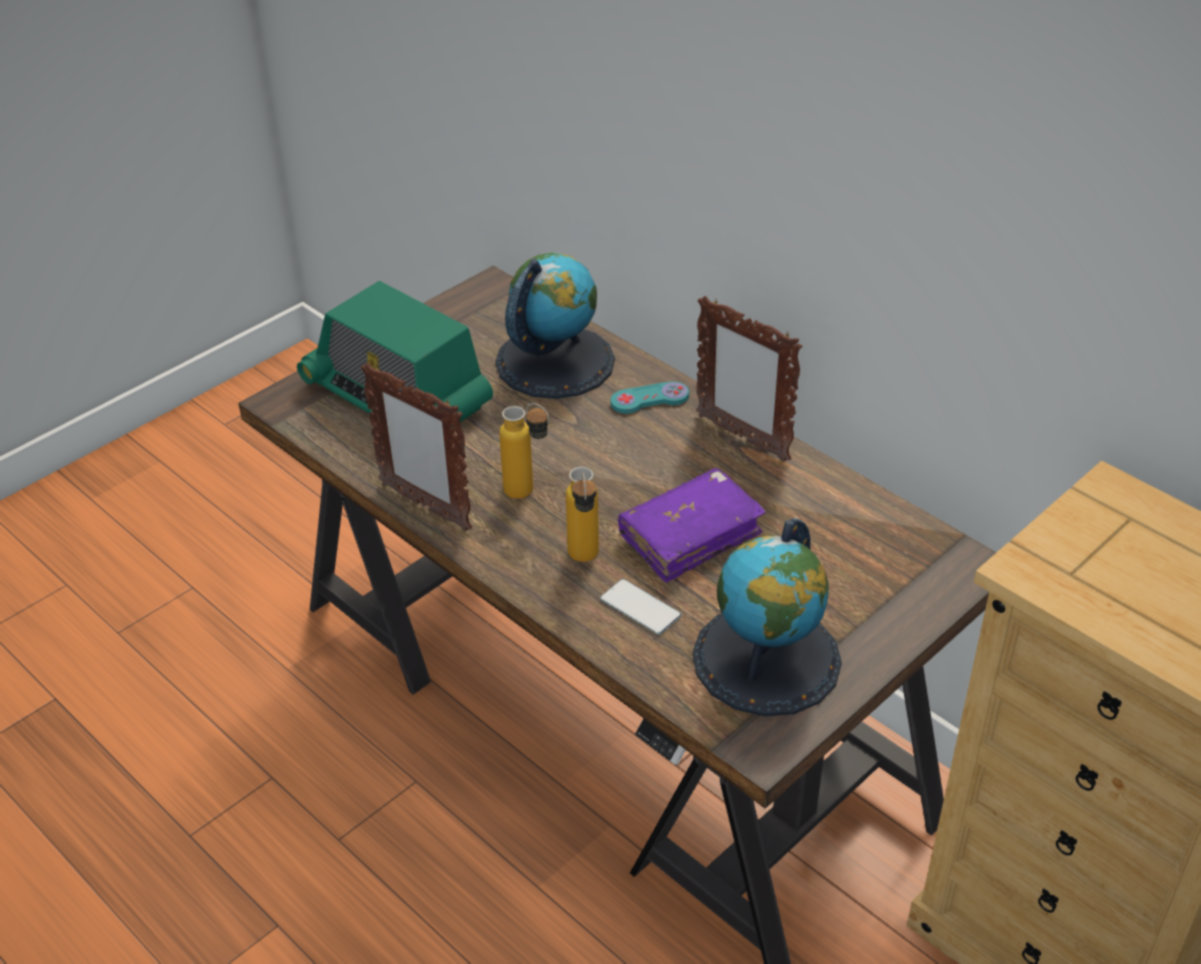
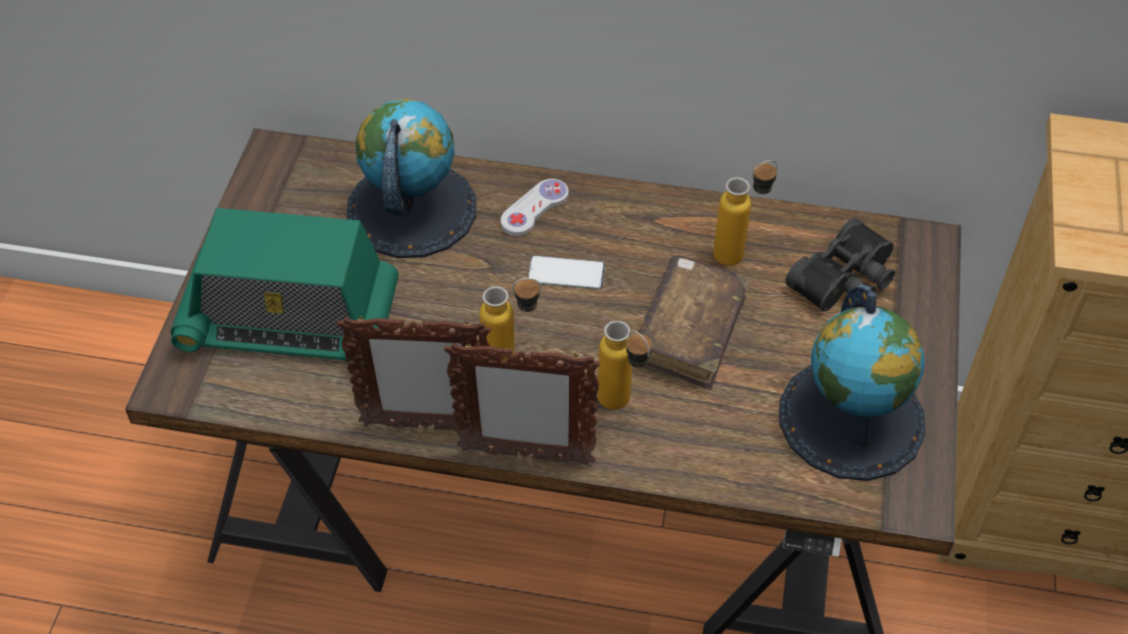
camera: 35 degrees left, 10 degrees up
(640, 607) = (709, 426): phone -> phone (566, 273)
(649, 399) = (534, 209): turquoise game controller -> white game controller
(690, 535) = (689, 331): purple book -> brown book
(742, 437) = (648, 210): picture frame -> picture frame (524, 455)
(790, 499) = (739, 252): none -> bottle
(864, 560) = (846, 281): none -> black binoculars

